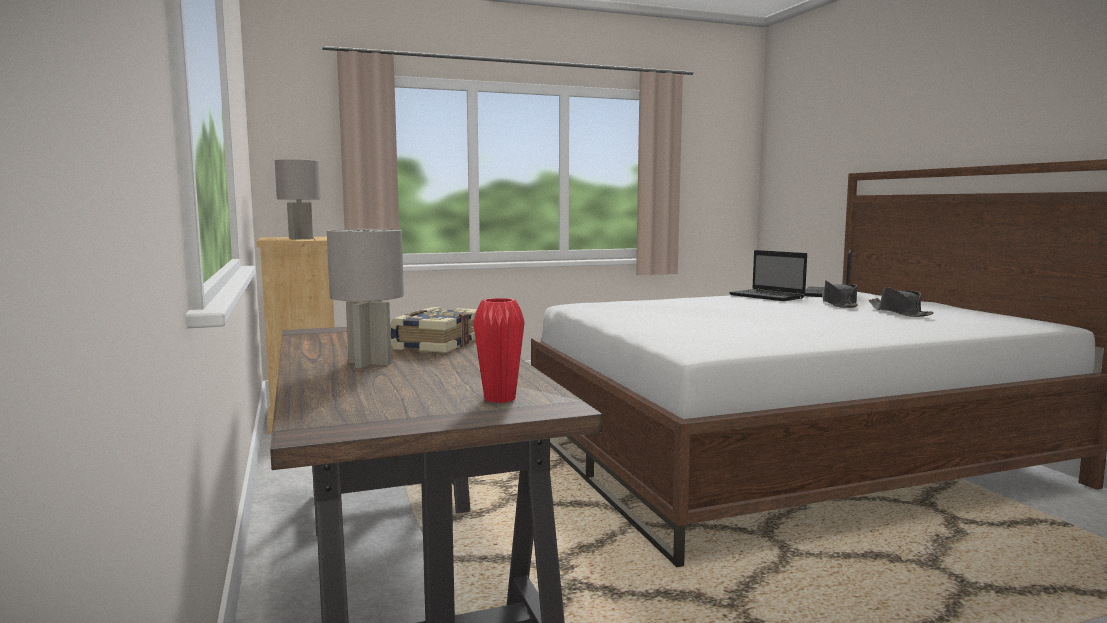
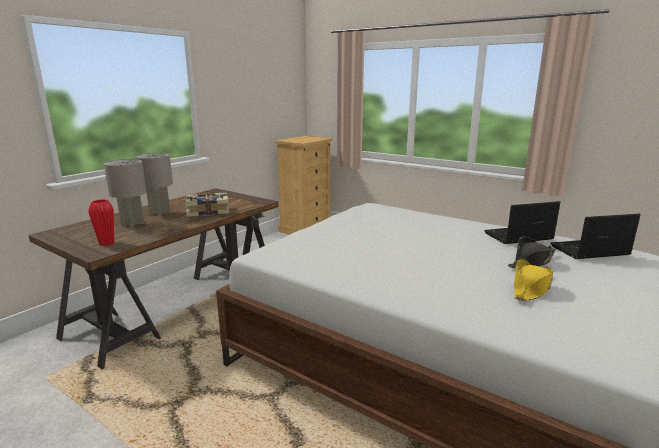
camera: 55 degrees right, 10 degrees up
(301, 238) = (303, 140): grey table lamp -> grey table lamp (133, 224)
(768, 296) = (517, 237): laptop -> laptop turned 60 degrees clockwise
(899, 312) = (530, 288): black hat -> yellow hat

